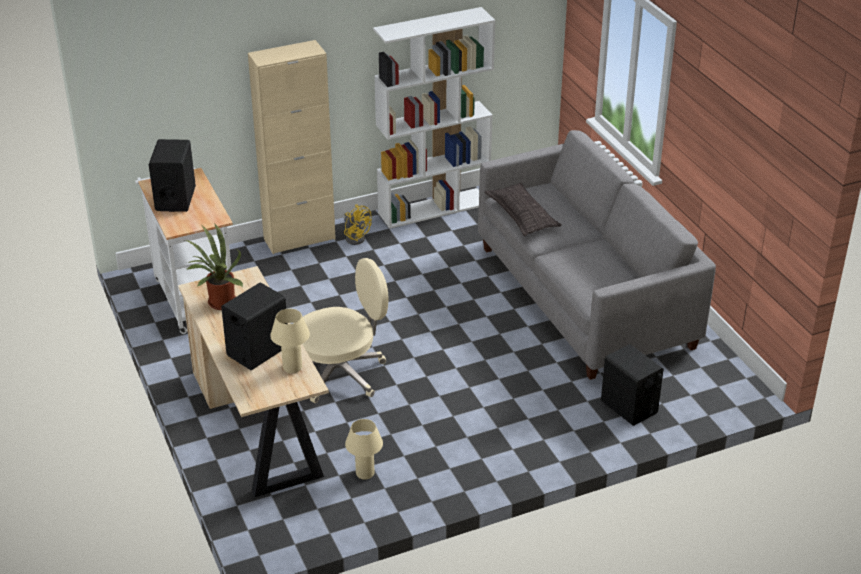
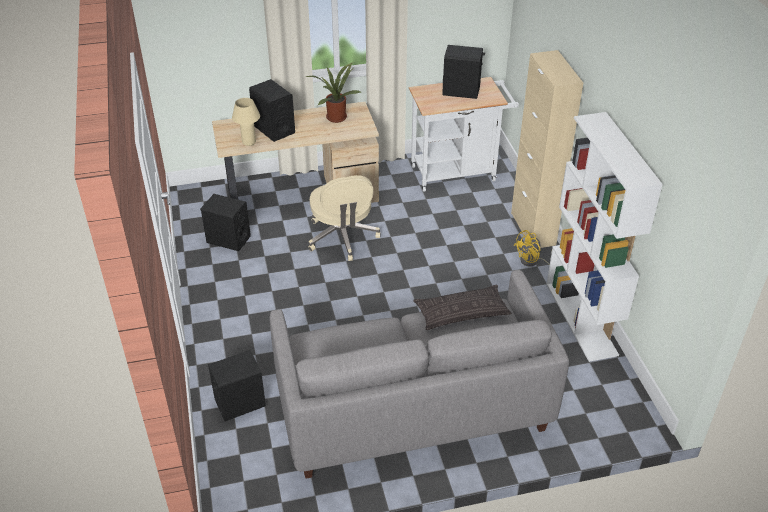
camera: 100 degrees right, 5 degrees up
(365, 473) = (228, 239): beige table lamp -> black speaker

